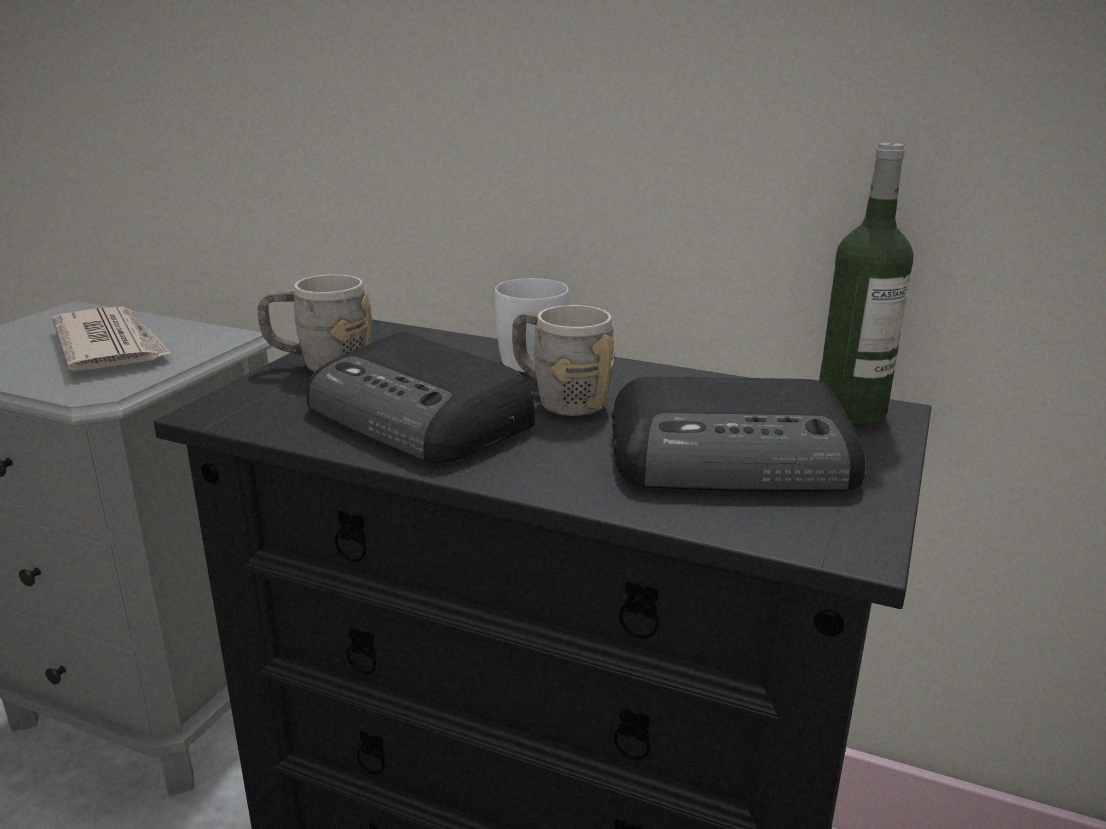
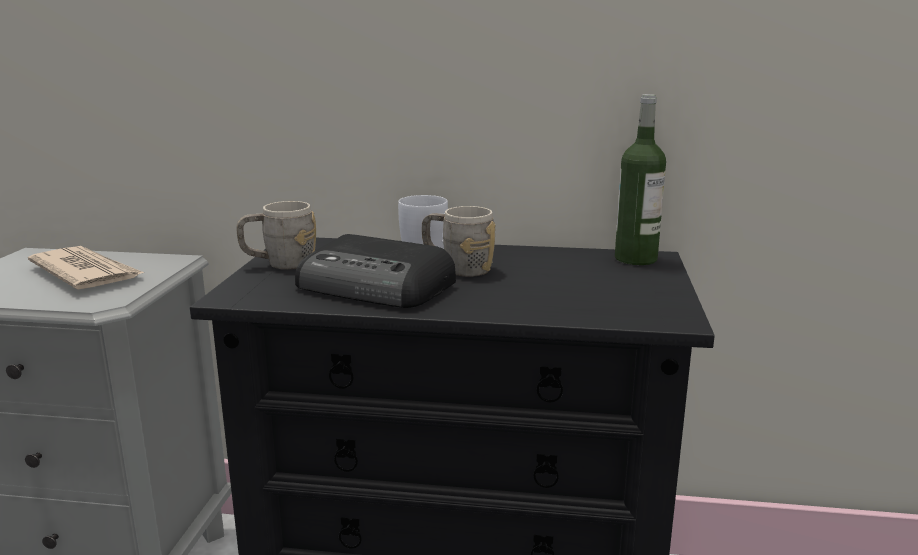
camera: 15 degrees left, 5 degrees down
(737, 458) = (587, 287): radio -> none

